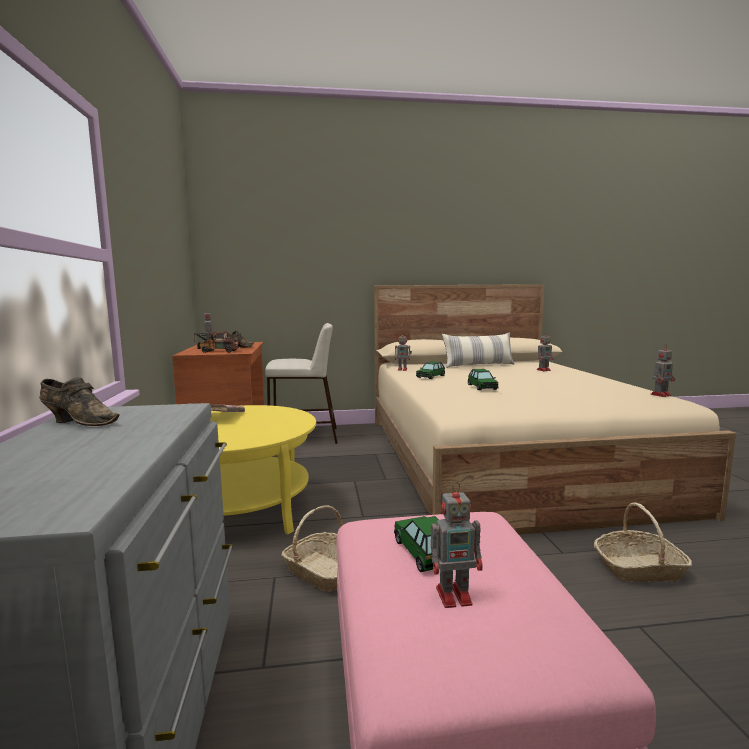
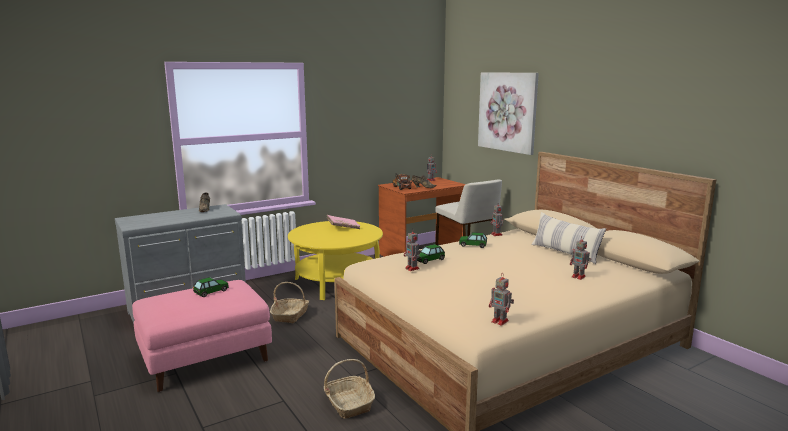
camera: 65 degrees right, 5 degrees up
(315, 247) = (507, 112): none -> picture
(455, 595) = (182, 299): toy robot -> toy robot (412, 268)

